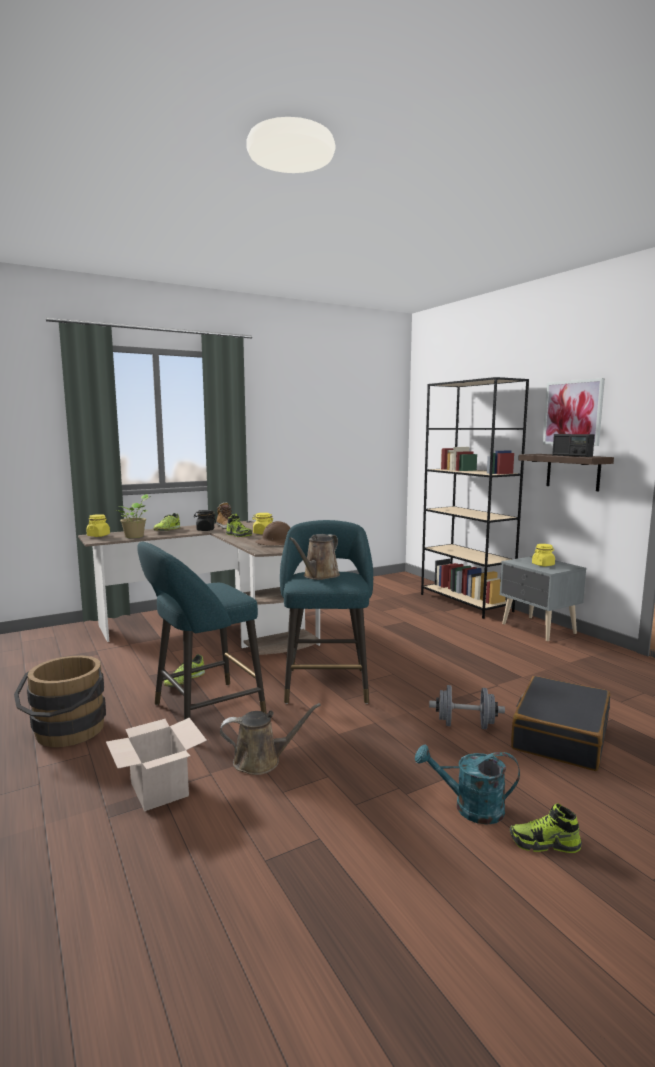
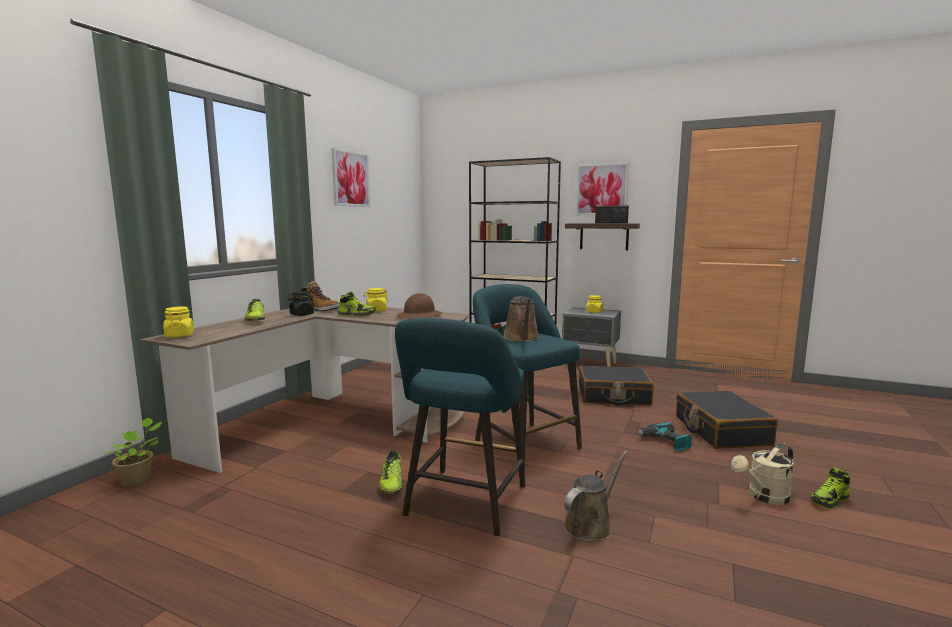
camera: 35 degrees left, 0 degrees up
(67, 733) = (355, 587): brown bucket -> none
(135, 536) = (236, 330): potted plant -> potted plant (138, 480)
(157, 789) = (553, 591): cardboard box -> none
(306, 407) = (351, 179): none -> picture
(465, 725) = (664, 442): grey dumbbell -> power drill
(470, 808) = (764, 497): turquoise watering can -> beige watering can
(500, 666) = (613, 396): none -> black suitcase

